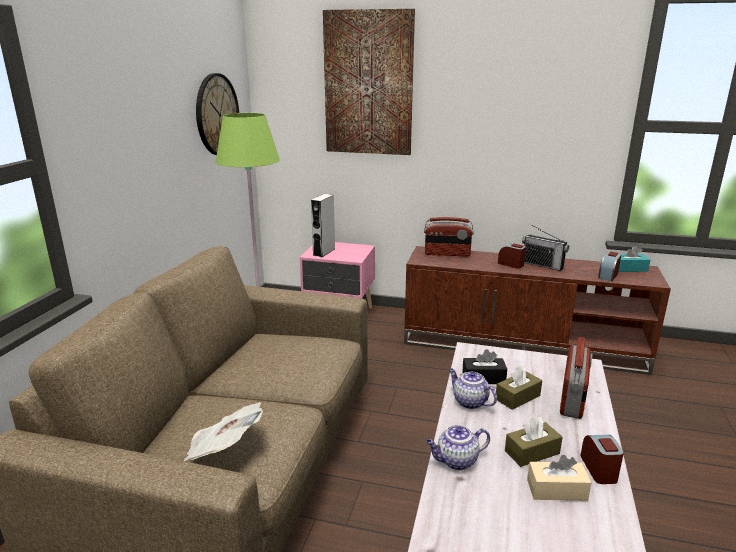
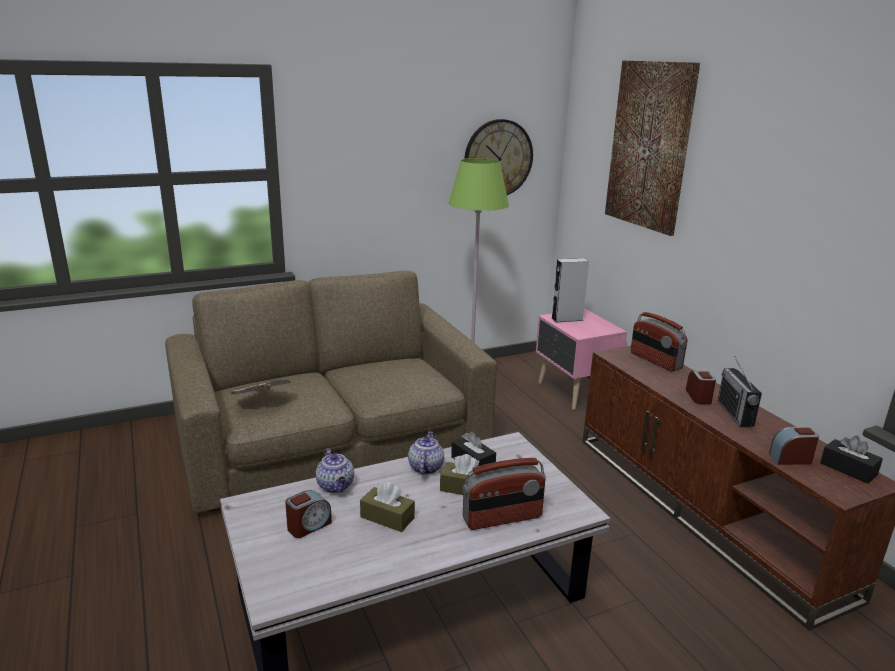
camera: 50 degrees right, 0 degrees up
(456, 461) = (336, 486): teapot -> teapot turned 150 degrees counterclockwise
(556, 490) = (348, 543): beige tissue box -> none
(599, 469) = (401, 559): alarm clock -> alarm clock (309, 526)
(630, 269) = (848, 469): turquoise tissue box -> black tissue box

